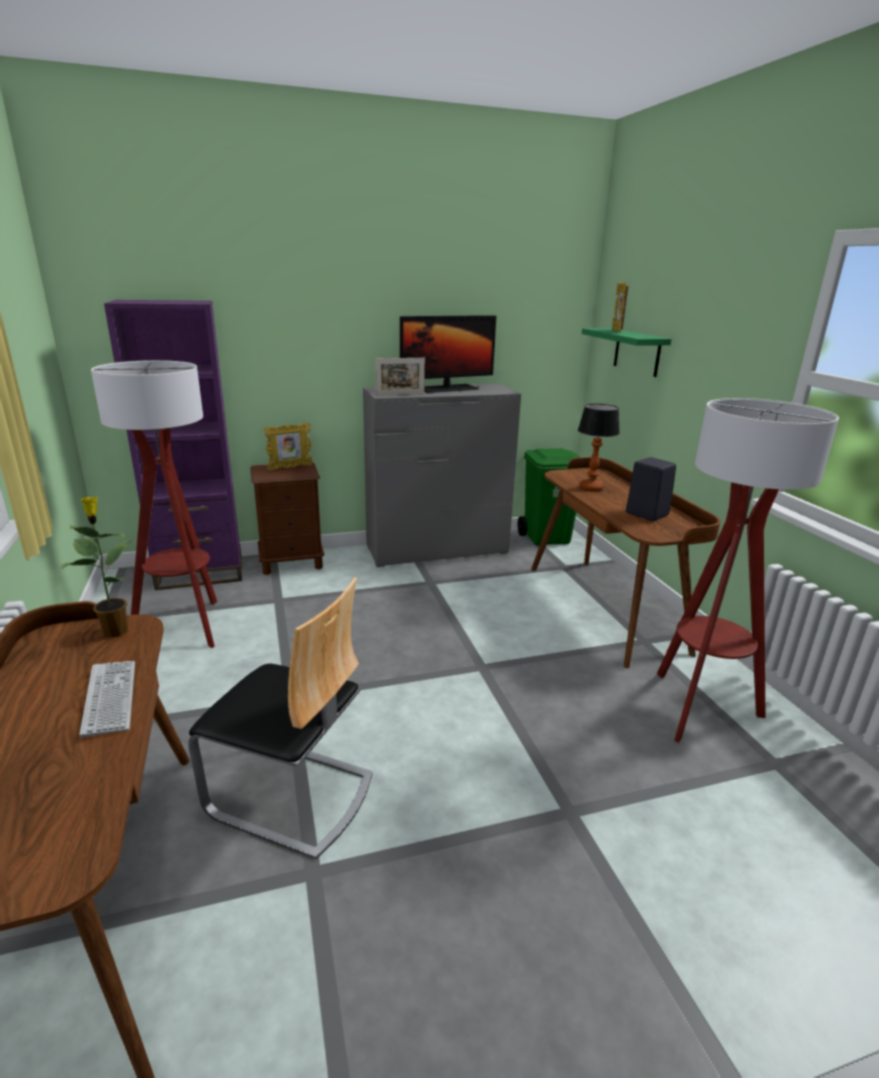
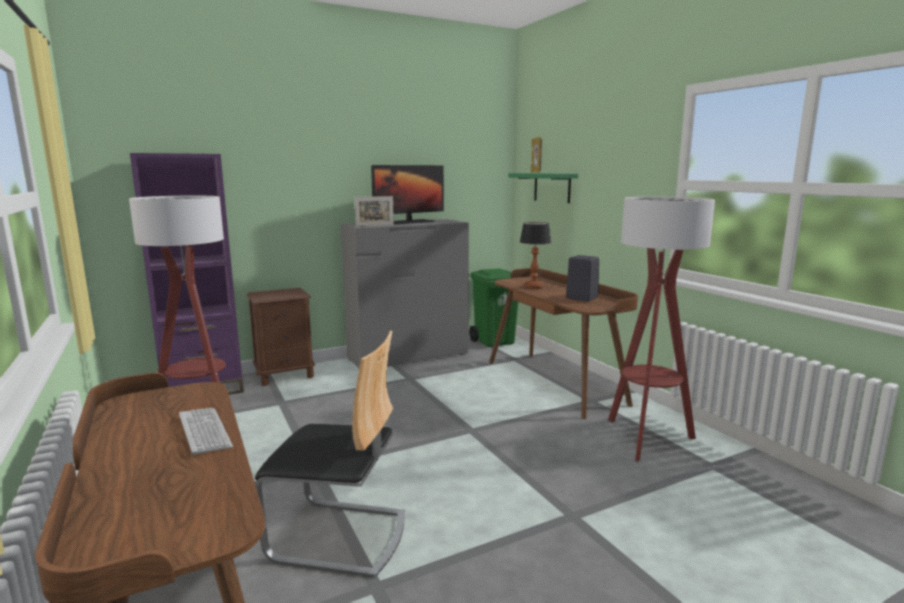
camera: 10 degrees left, 10 degrees down
(115, 630) = (185, 393): potted plant -> none
(290, 467) = (282, 291): picture frame -> none

